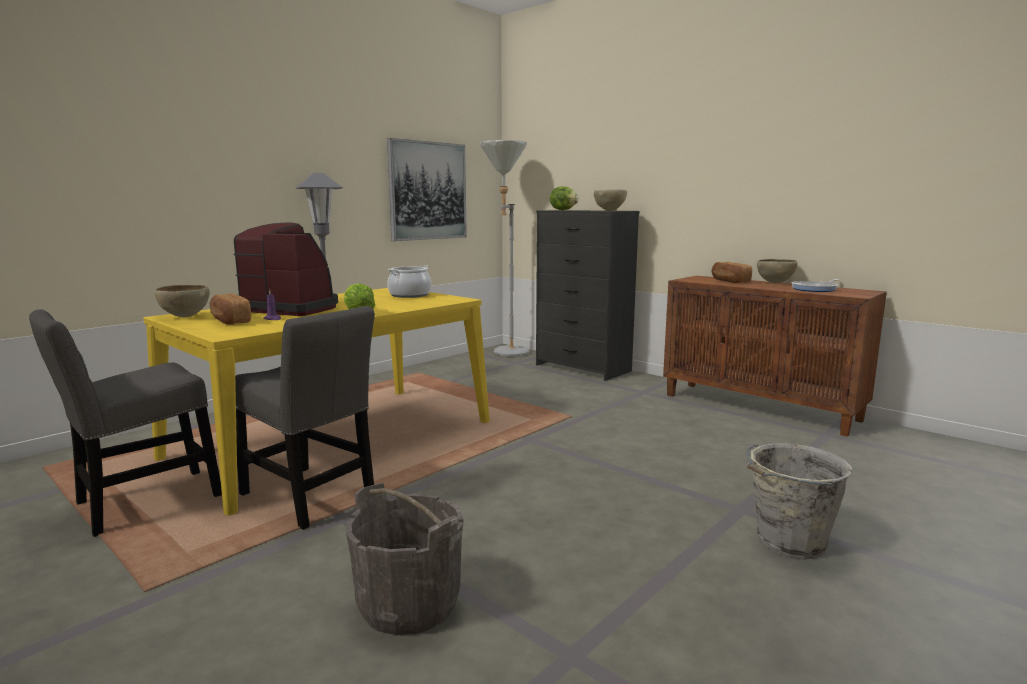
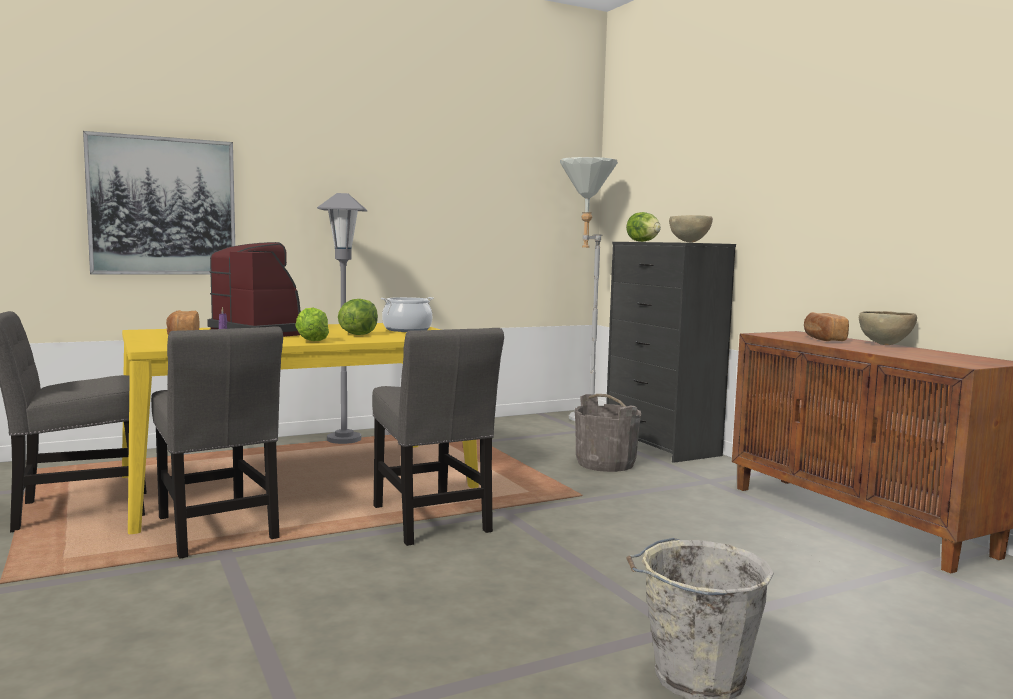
camera: 20 degrees right, 5 degrees down
(185, 317) = (154, 332): brown bowl -> none
(381, 303) = (358, 334): none -> lettuce
(409, 603) = (198, 643): grey bucket -> grey bucket (605, 464)
(428, 191) = (493, 217): picture -> picture (162, 206)
(484, 457) = (431, 522): none -> grey chair
(815, 289) = (925, 354): frying pan -> none

